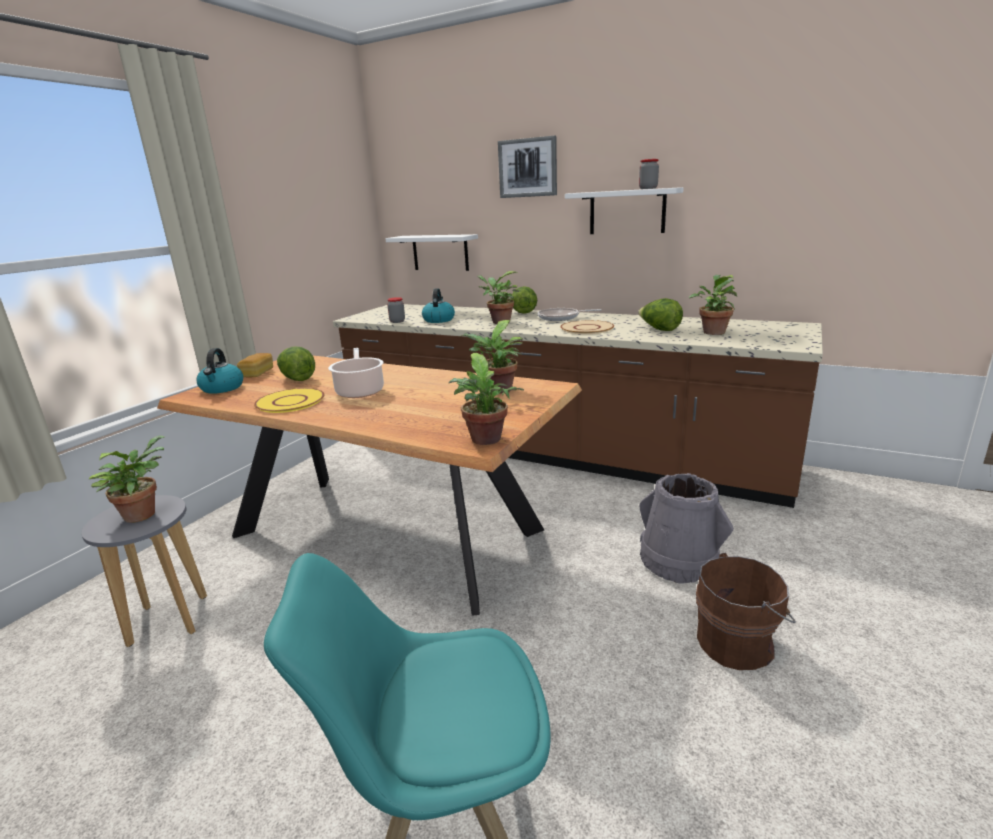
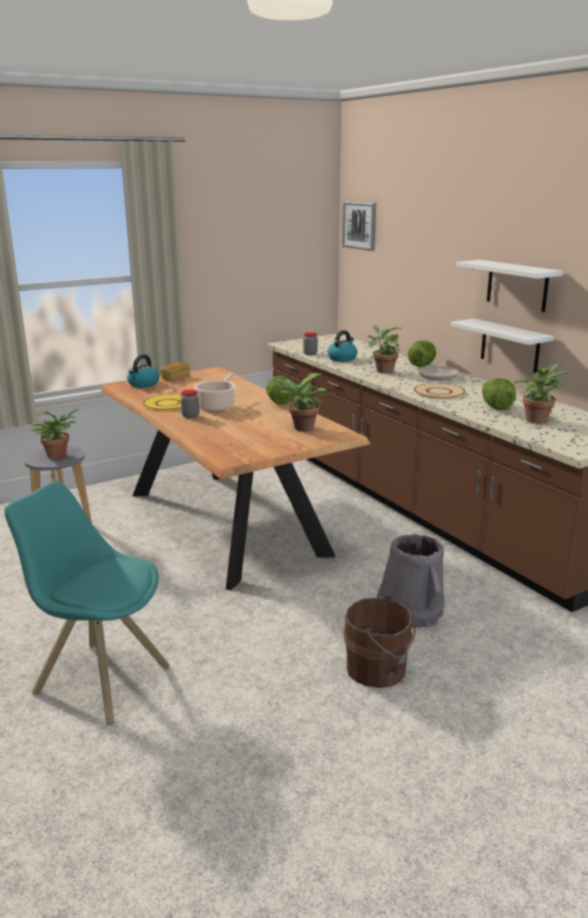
camera: 30 degrees right, 0 degrees up
(297, 379) = (193, 388): lettuce -> lettuce (279, 402)
(440, 252) = (377, 294): white shelf -> white shelf (510, 346)
(486, 441) = (237, 459): potted plant -> none
(528, 168) = (446, 229): picture -> picture (360, 225)
(648, 188) = (526, 268): jar -> jar (190, 416)

